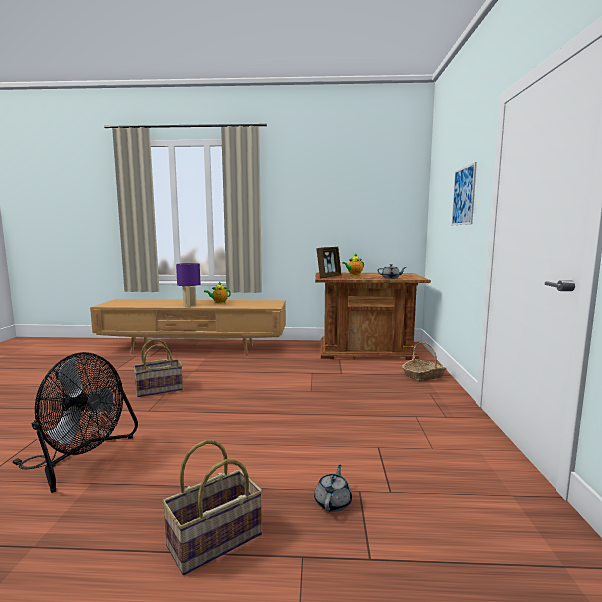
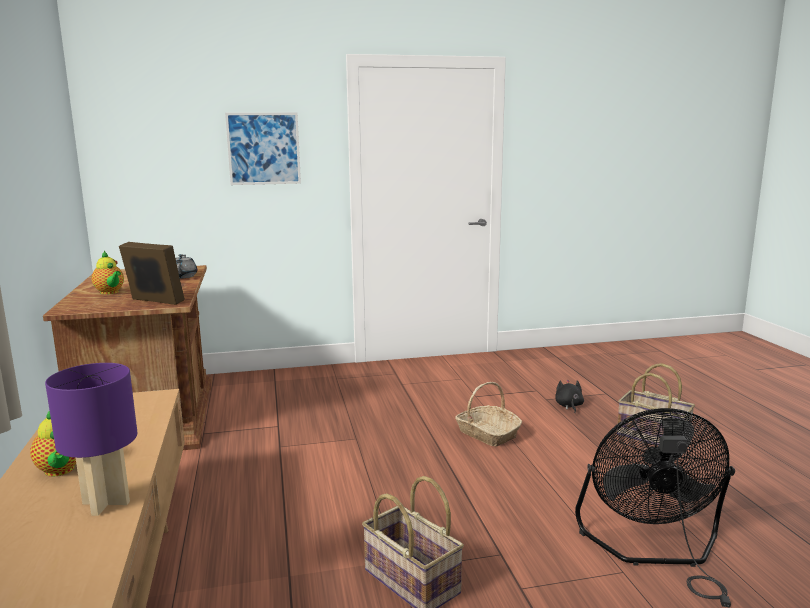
camera: 105 degrees left, 5 degrees up
(333, 502) = (569, 406): grey teapot -> black plush toy
(423, 376) = (280, 381): basket -> basket (487, 433)

